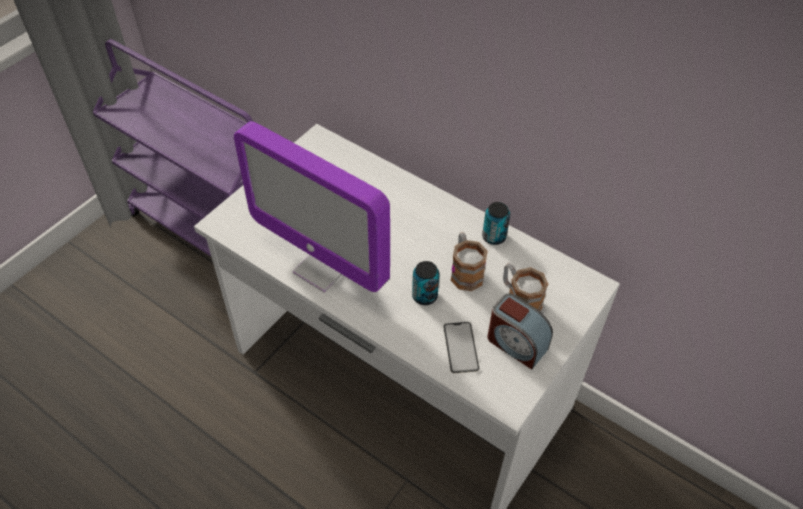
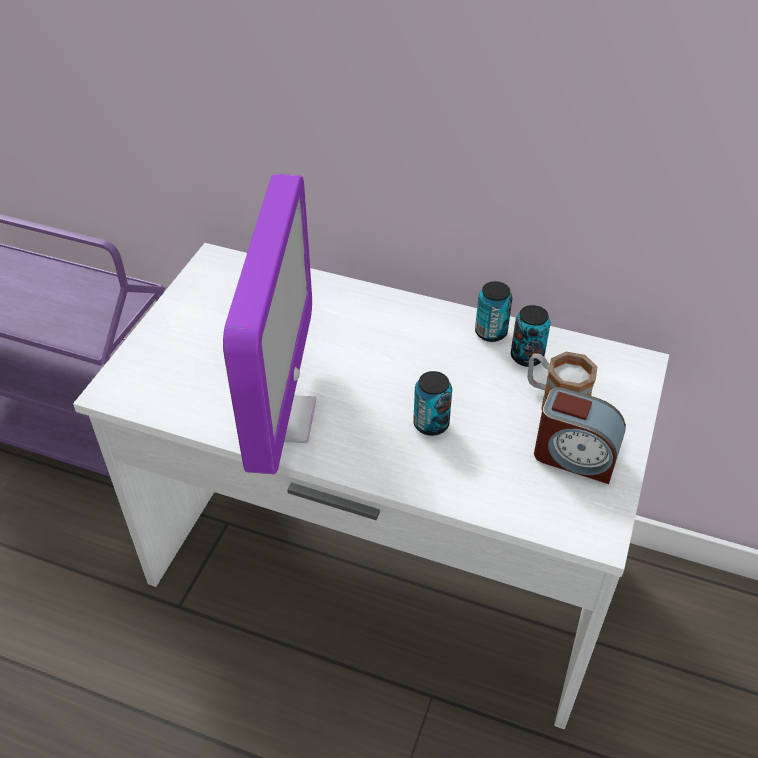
camera: 15 degrees left, 5 degrees down
(323, 268) = (279, 419): monitor -> monitor turned 105 degrees counterclockwise
(461, 347) = (505, 478): phone -> none
(465, 271) = (471, 381): mug -> none
(512, 261) = (527, 356): none -> can

